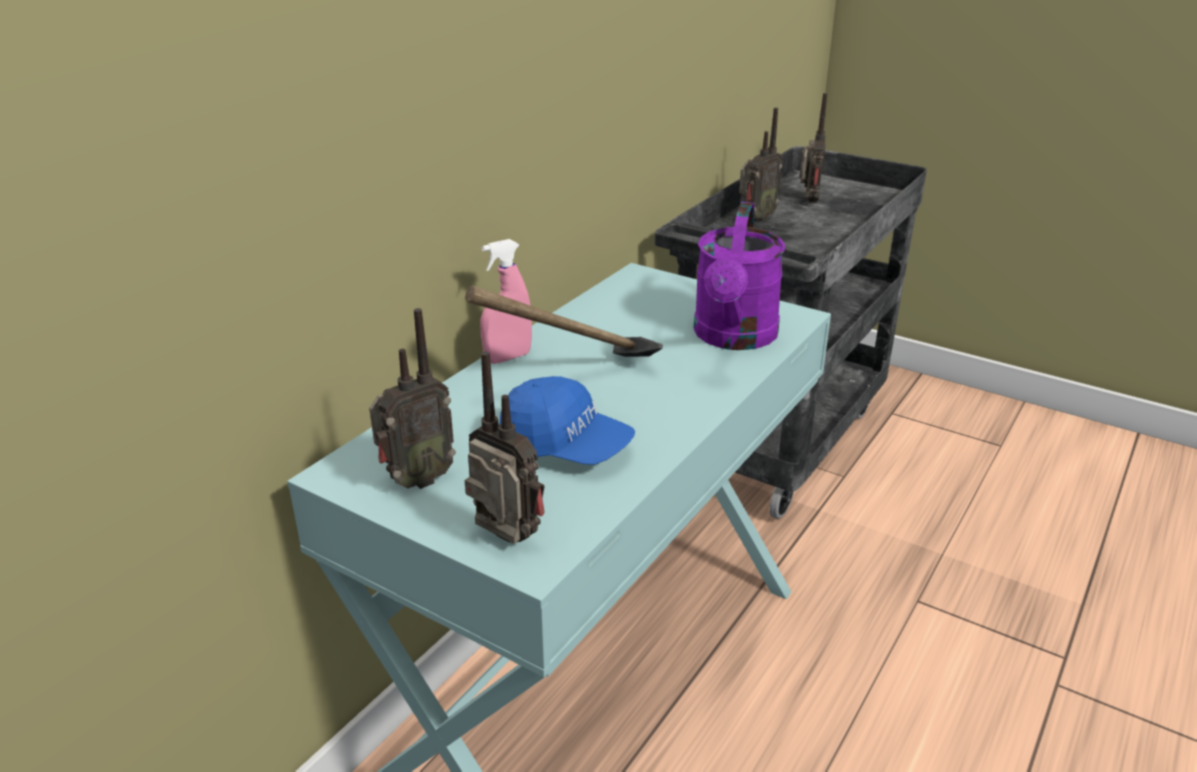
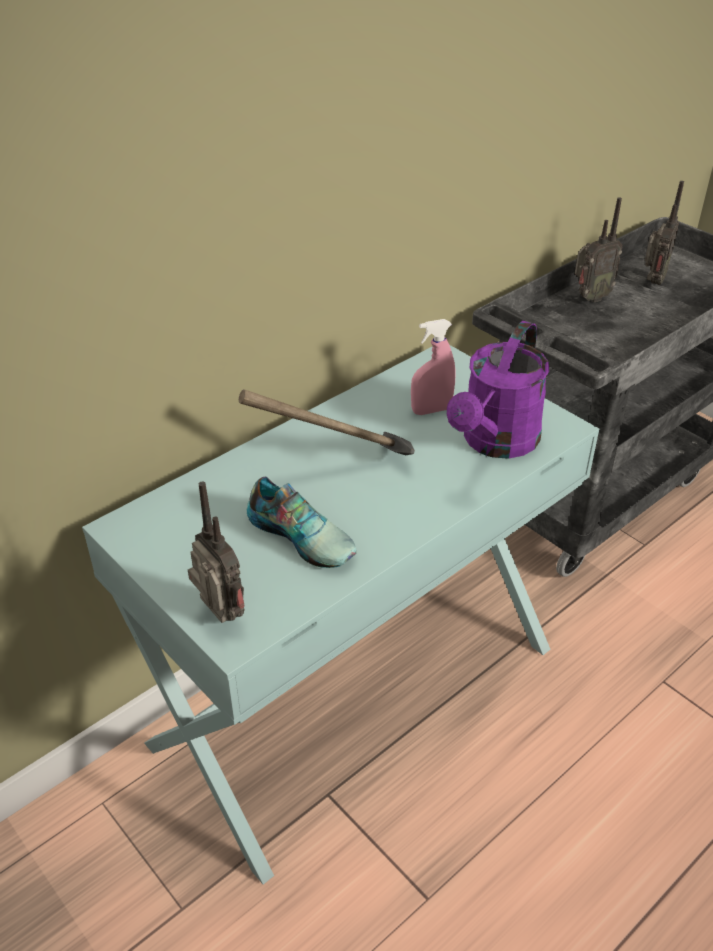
camera: 15 degrees right, 10 degrees up
(415, 480) = (175, 545): radio -> none
(508, 357) = (293, 433): pink spray bottle -> pink spray bottle (431, 410)
(565, 447) = (302, 535): blue cap -> shoe

